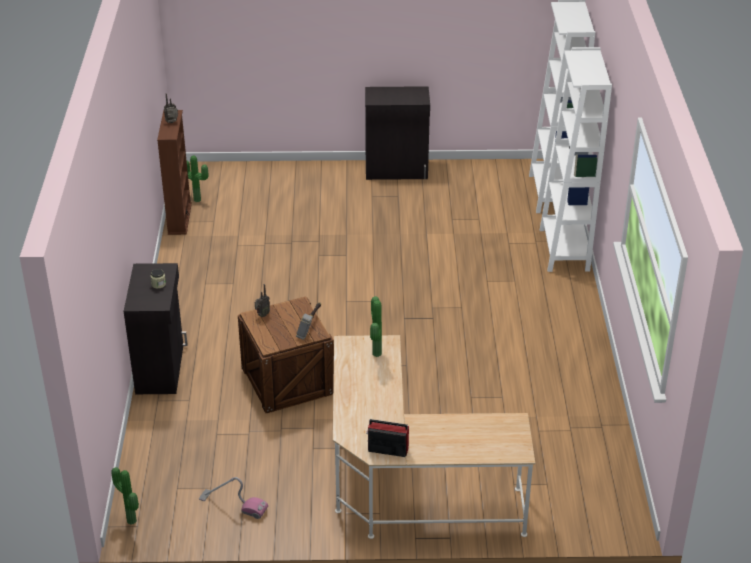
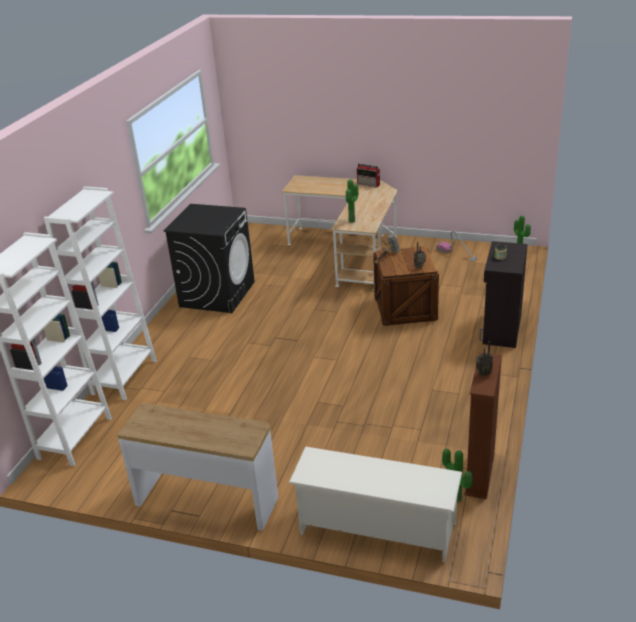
camera: 160 degrees left, 5 degrees down
(256, 174) = (376, 528): none -> white shoe rack
(397, 171) = (207, 501): black cabinet -> console table
(554, 371) = (217, 294): none -> black washing machine

